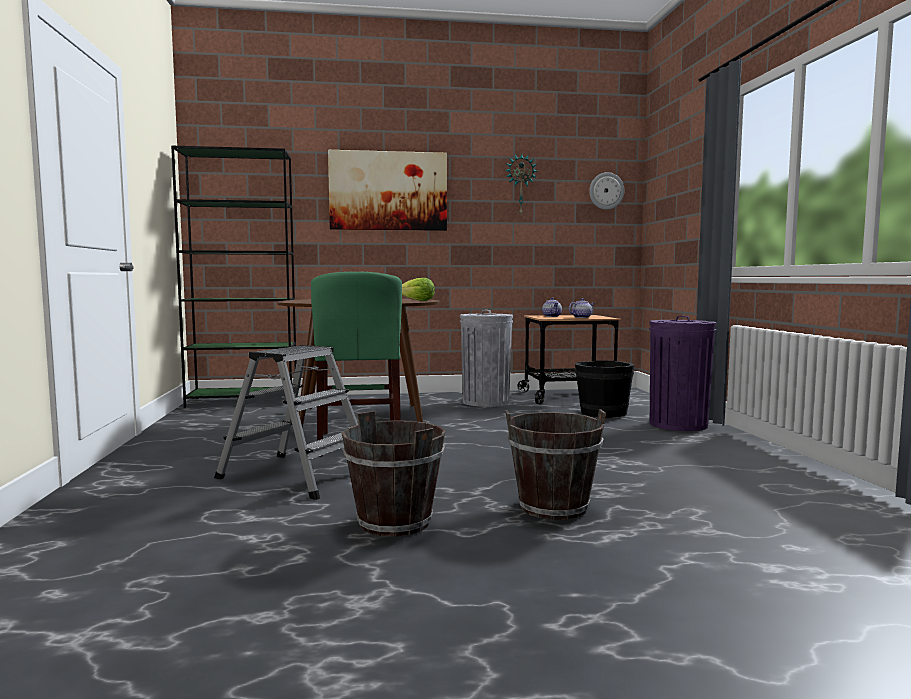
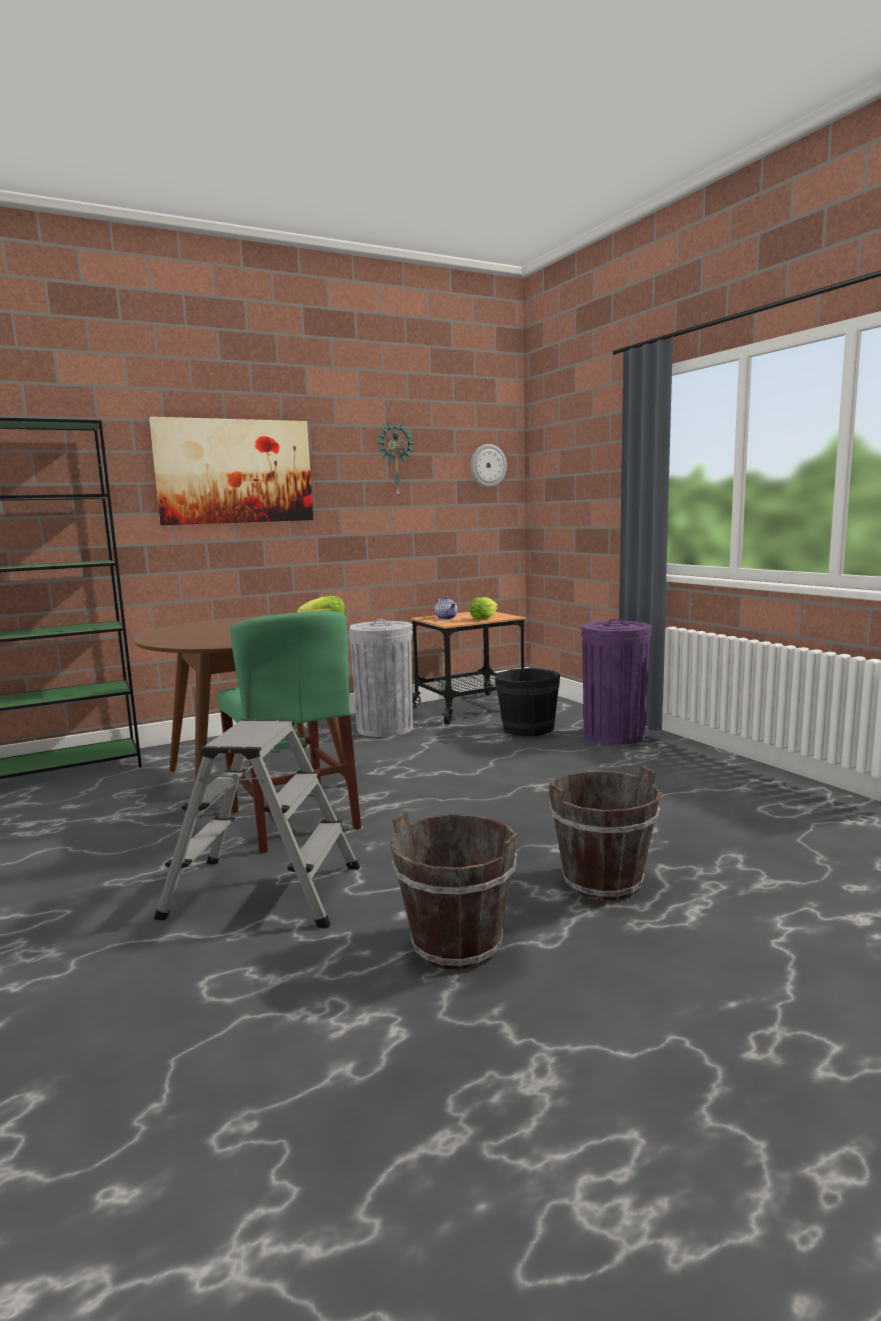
camera: 20 degrees left, 5 degrees up
(581, 317) = (483, 619): teapot -> lettuce

